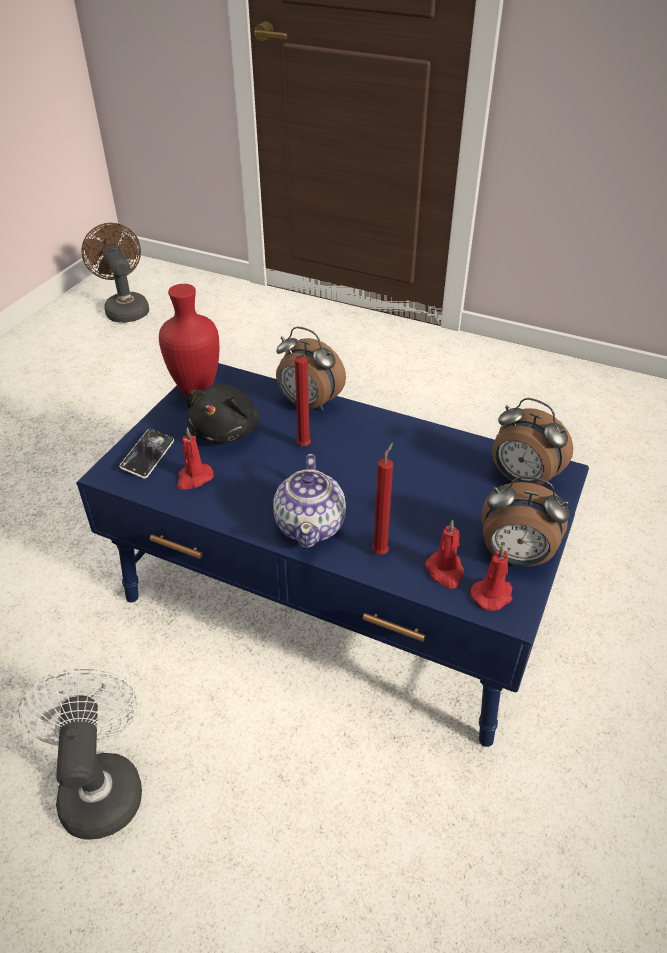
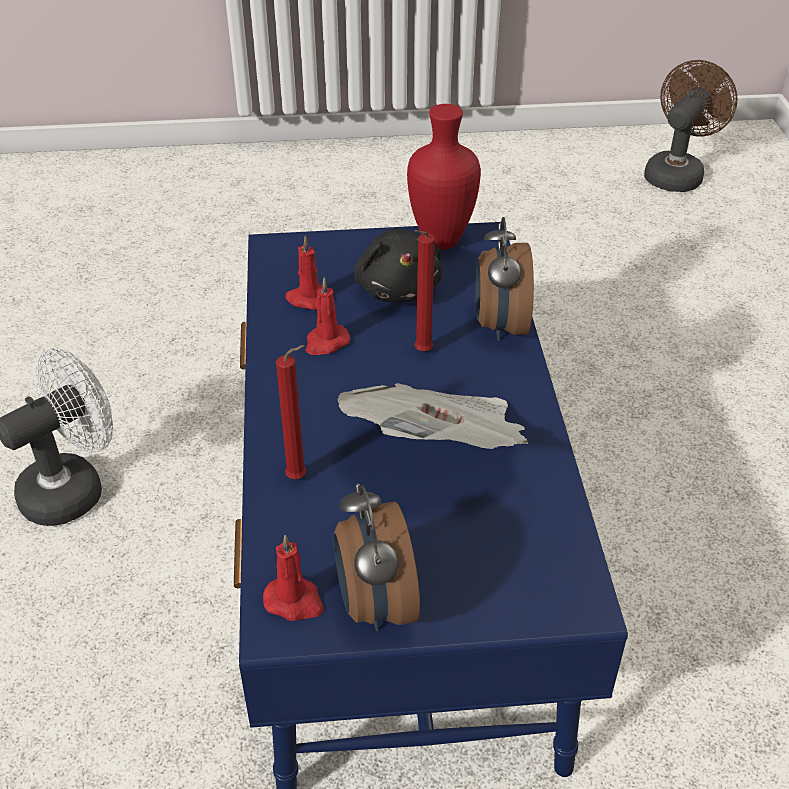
camera: 60 degrees right, 0 degrees up
(148, 456) = (315, 257): phone -> none
(227, 431) = (398, 288): black plush toy -> black plush toy turned 90 degrees counterclockwise
(311, 525) = (300, 407): teapot -> none
(402, 476) = (439, 449): none -> newspaper
(445, 571) = (304, 544): red candle -> red candle (326, 342)
(522, 479) = (530, 565): alarm clock -> none

